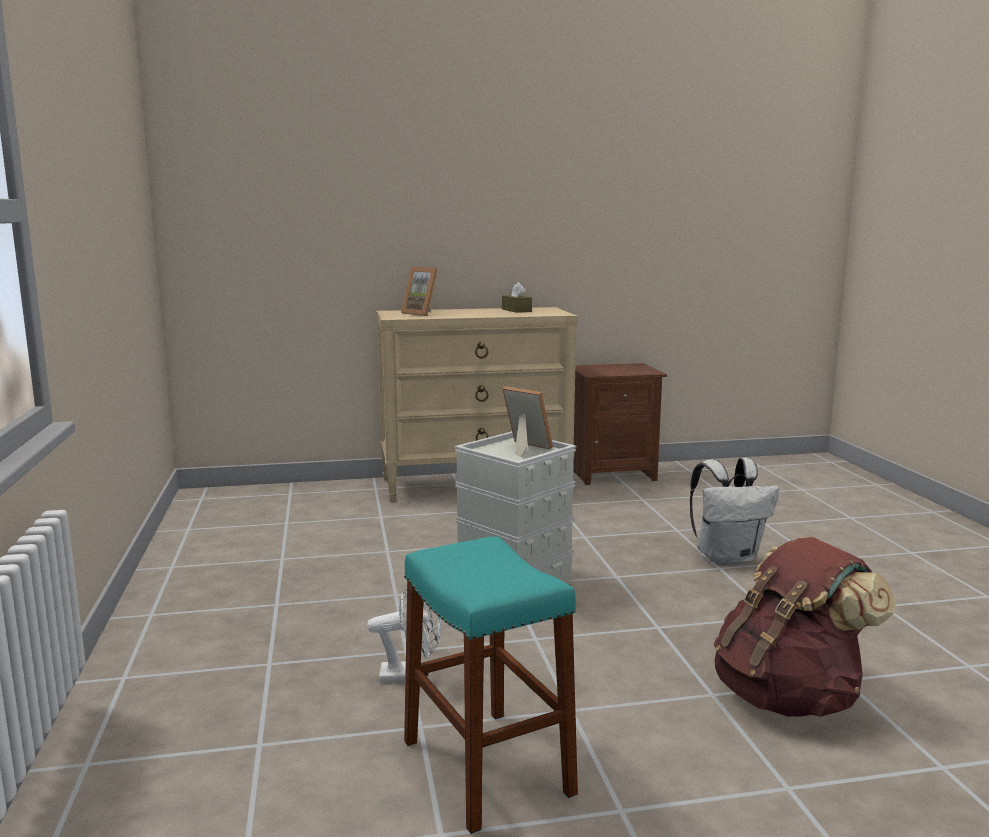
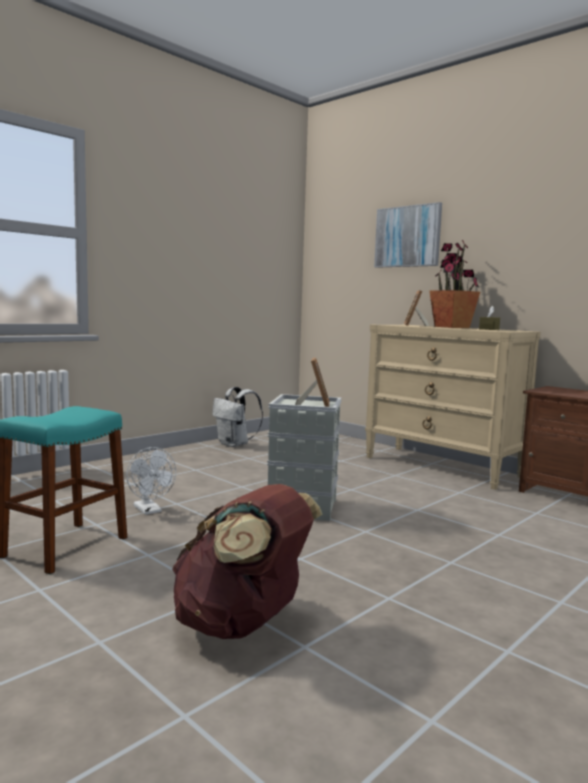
camera: 55 degrees right, 5 degrees down
(365, 187) = (407, 236): none -> picture
(466, 311) = (451, 327): none -> potted plant
(727, 558) = (479, 562): white backpack -> white backpack (235, 444)

